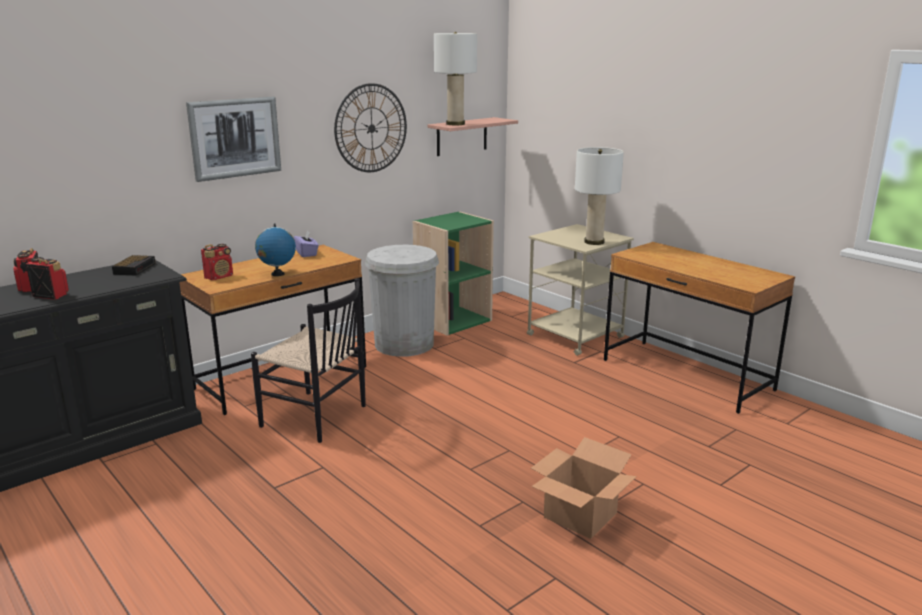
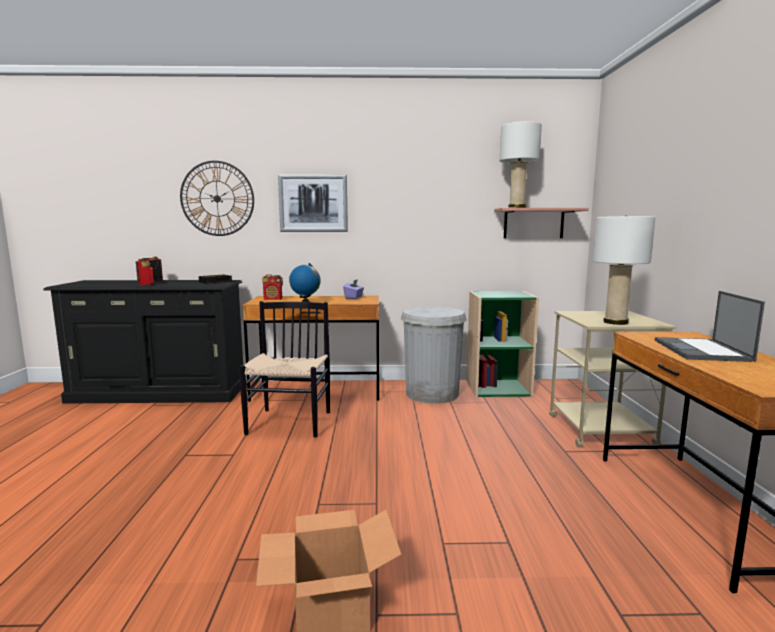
camera: 40 degrees right, 10 degrees down
(317, 418) = (291, 421): black chair -> black chair turned 150 degrees counterclockwise
(371, 128) = (435, 207): wall clock -> wall clock (217, 198)
(684, 262) = (702, 350): none -> laptop

